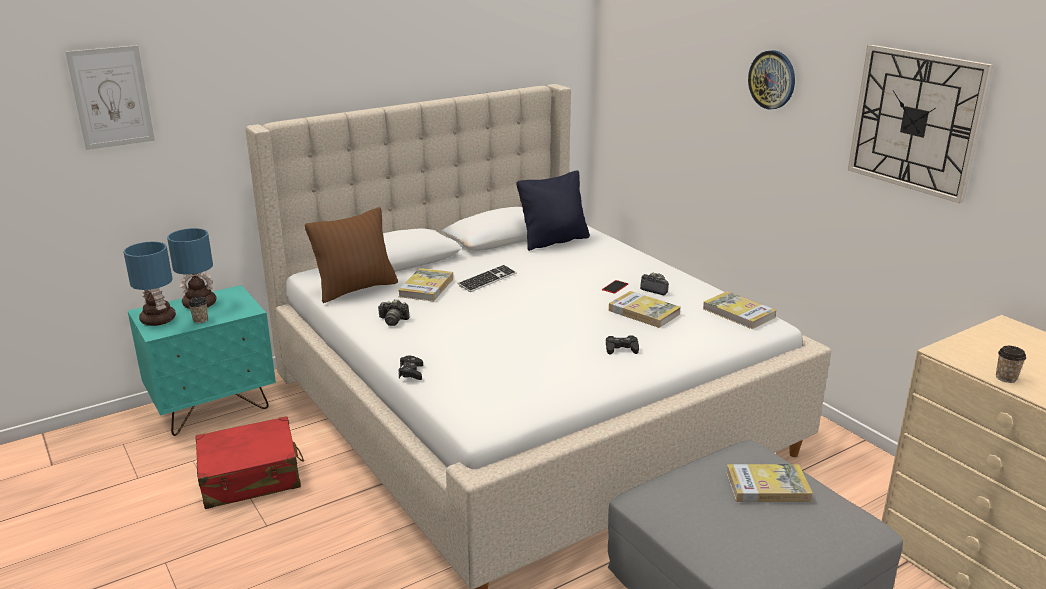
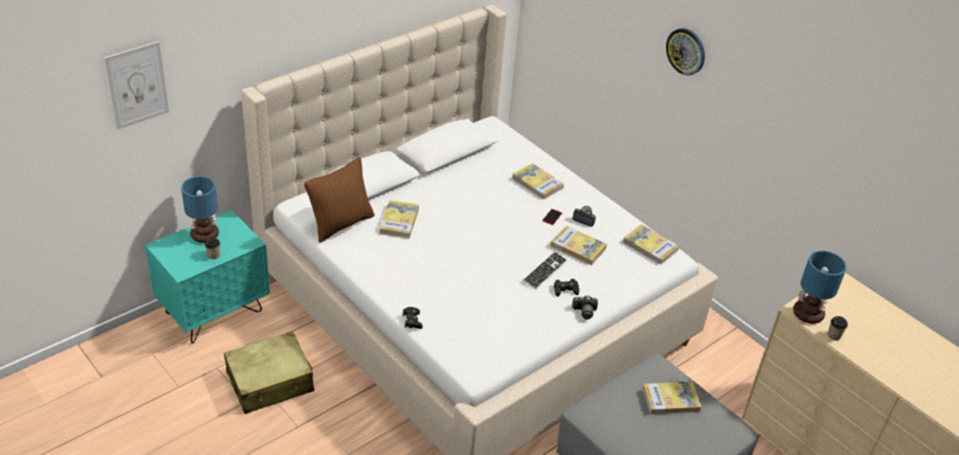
camera: 10 degrees left, 15 degrees up
(159, 320) = (178, 256): table lamp -> table lamp (809, 314)
(251, 477) = (270, 382): red suitcase -> beige suitcase
(393, 320) = (383, 262): camera -> camera (584, 311)
(487, 280) = (447, 210): keyboard -> keyboard (545, 271)
(554, 241) = (493, 157): black pillow -> none
(602, 260) = (537, 183): none -> book
(916, 121) = (794, 121): wall clock -> none

